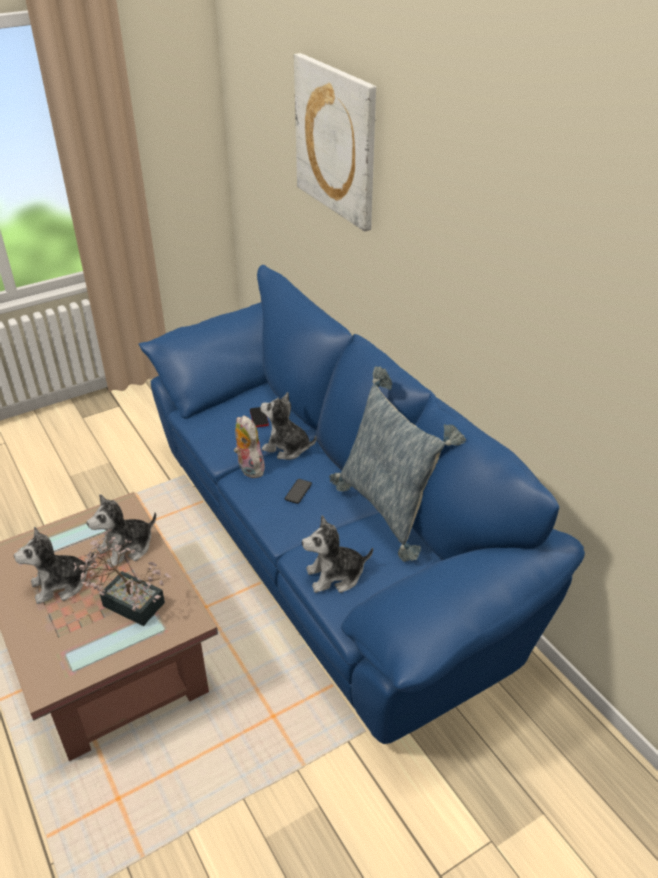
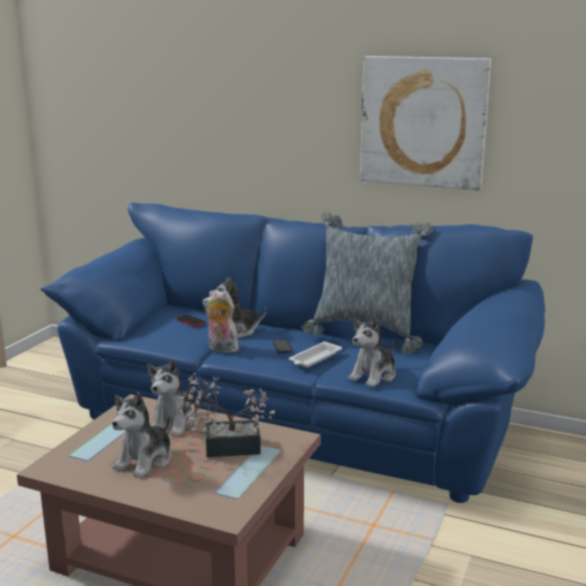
camera: 35 degrees left, 20 degrees down
(309, 522) = (314, 358): none -> white tray
(336, 141) = (204, 71): picture -> picture (423, 122)

